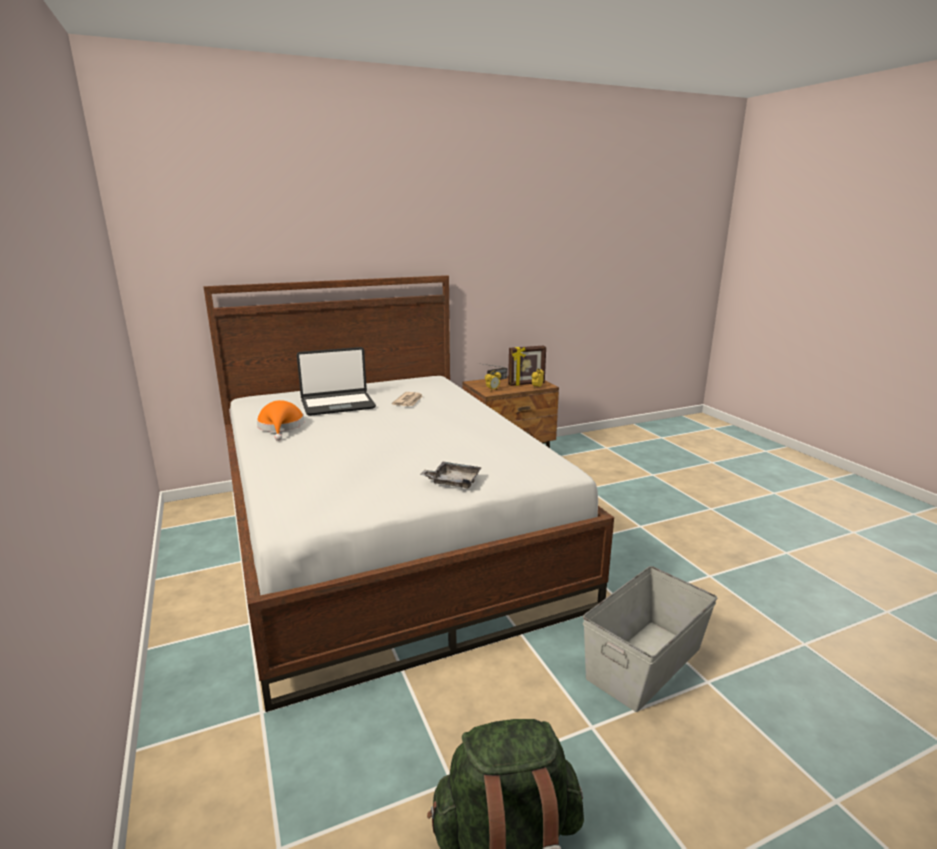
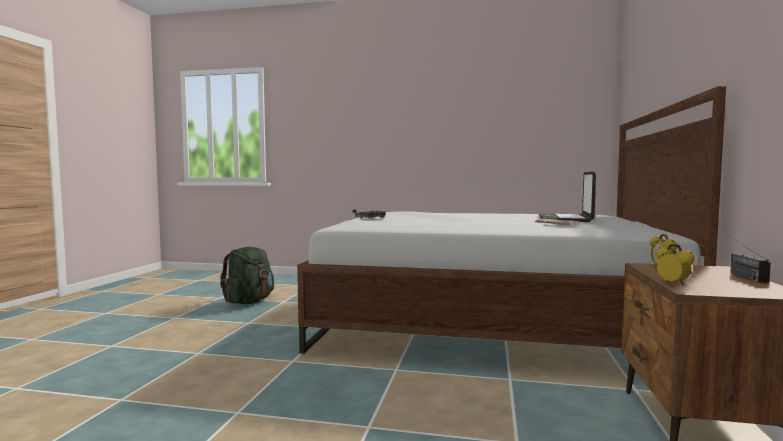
camera: 125 degrees right, 15 degrees down
(281, 427) = (520, 214): orange hat -> none
(526, 384) = (705, 284): picture frame -> none
(643, 662) = (245, 344): grey storage box -> none

